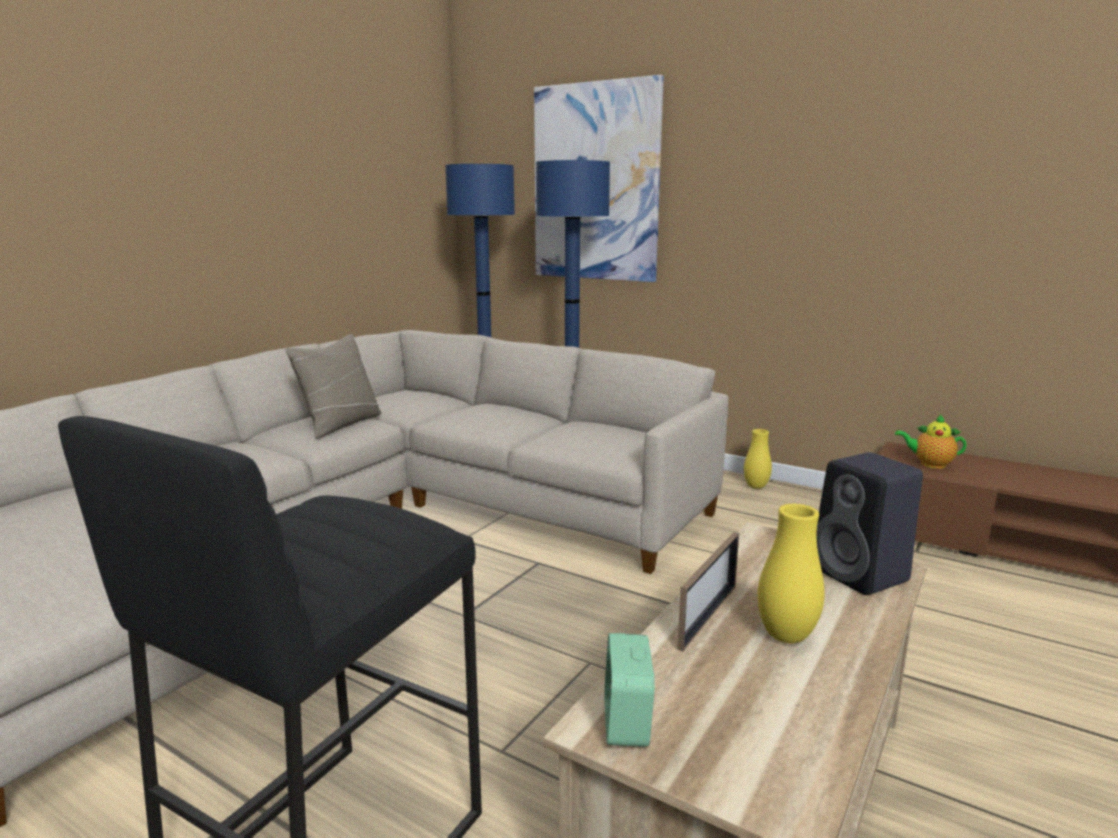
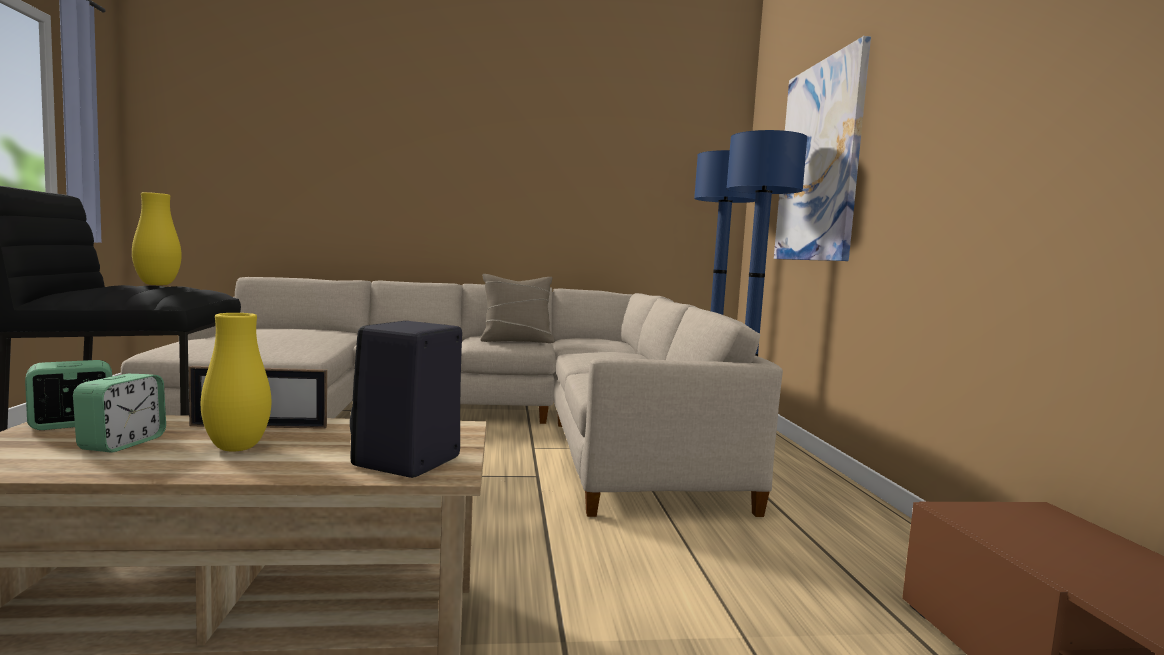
camera: 50 degrees right, 10 degrees down
(739, 693) = (122, 443): none -> alarm clock
(756, 487) = (881, 522): yellow vase -> yellow vase (157, 284)
(929, 464) = (1032, 534): teapot -> none

